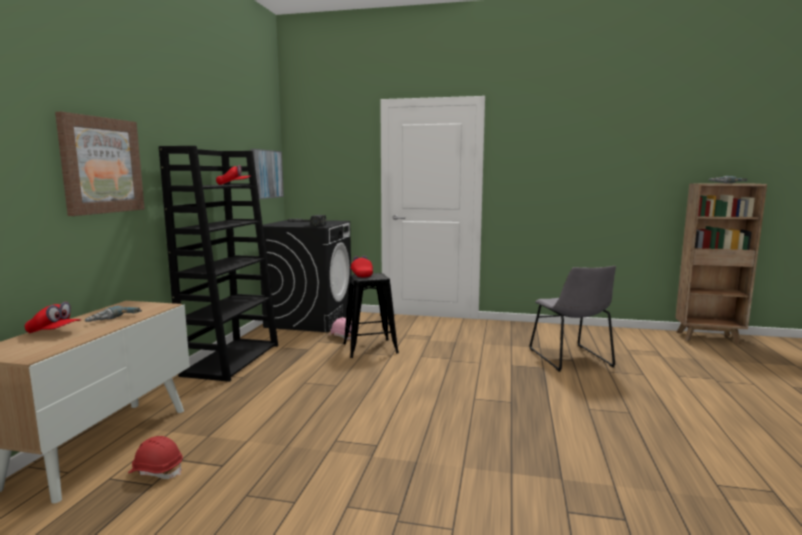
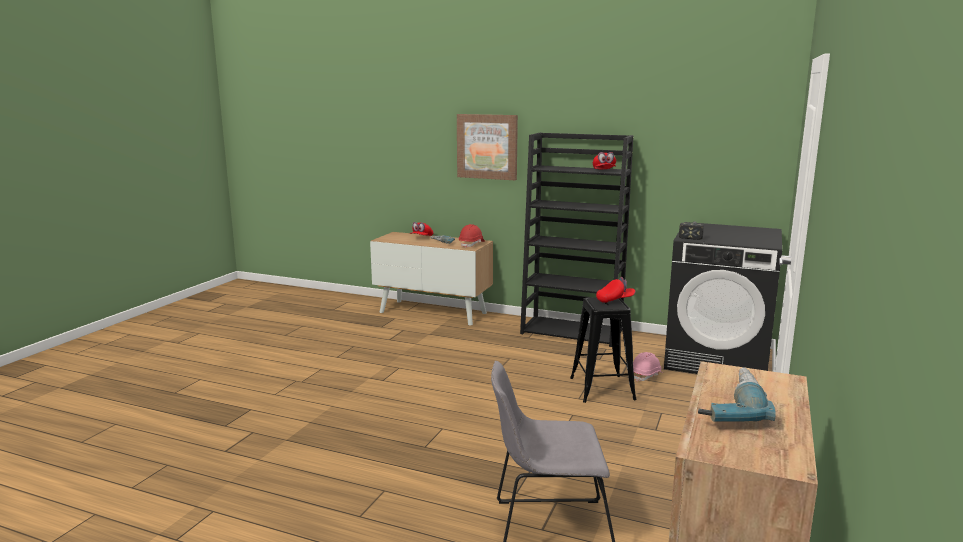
camera: 100 degrees right, 5 degrees up
(156, 471) = (394, 326): red hard hat -> red hard hat (471, 244)
(266, 174) = (738, 163): picture -> none

